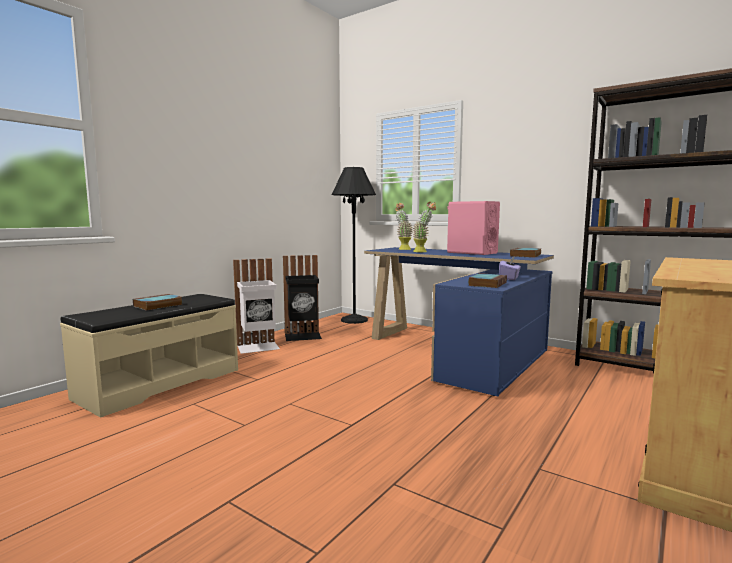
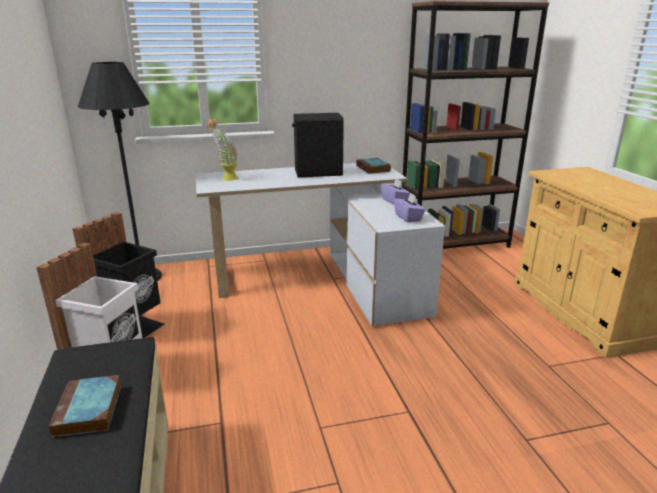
camera: 50 degrees left, 15 degrees up
(423, 252) = (270, 181): potted plant -> none
(458, 352) = (325, 280): blue desk -> white desk
(471, 253) = (317, 172): pink speaker -> black speaker
(487, 284) = (408, 217): book -> purple tissue box

